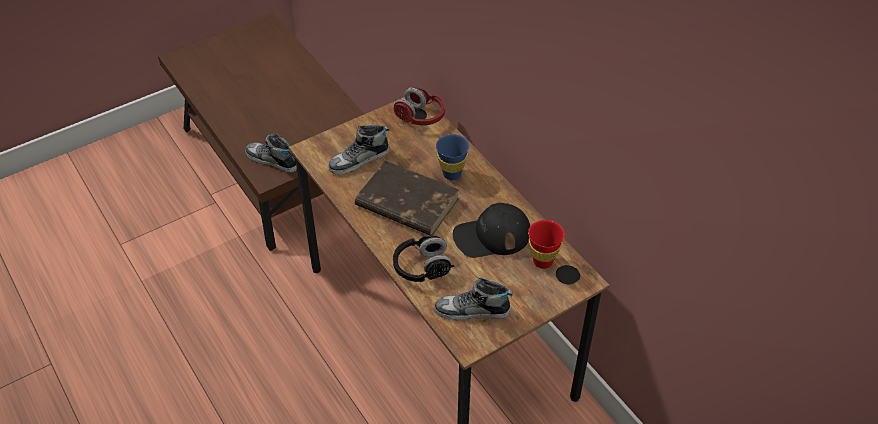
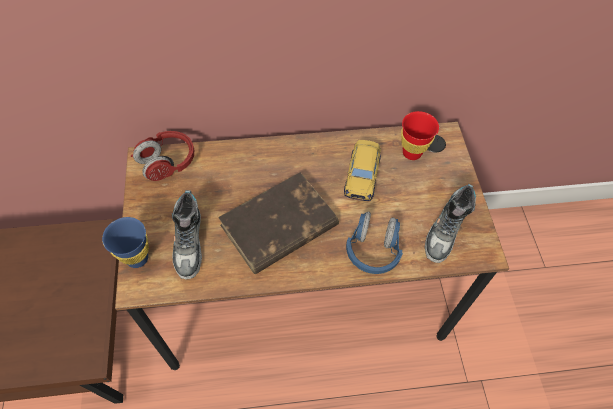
camera: 65 degrees left, 10 degrees up
(272, 160) = (66, 343): shoe -> none
(422, 268) = (373, 250): black headphones -> blue headphones
(452, 174) = (264, 171): blue cup -> blue cup (137, 258)
(491, 236) = (362, 176): black cap -> toy car

